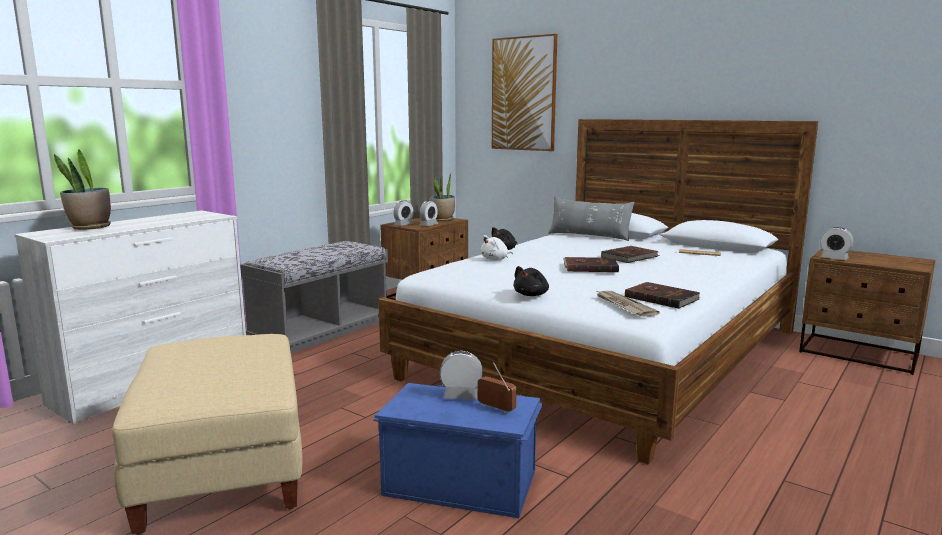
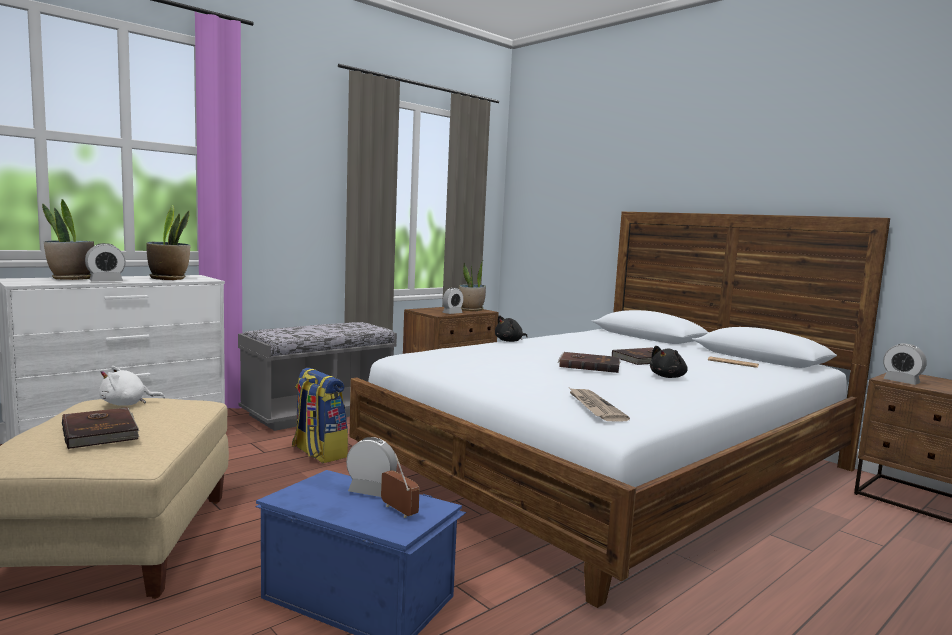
camera: 10 degrees right, 5 degrees down
(181, 218) = (169, 278): none -> potted plant
(346, 369) = (318, 453): none -> backpack
(403, 224) = (427, 311): alarm clock -> alarm clock (106, 281)
(496, 259) = (491, 349): white plush toy -> white plush toy (127, 404)
(524, 94) = (570, 185): picture -> none
(532, 295) = (497, 386): black plush toy -> black plush toy (668, 377)
(589, 236) = (616, 336): grey pillow -> none
(661, 298) = (648, 403): brown book -> brown book (101, 431)

